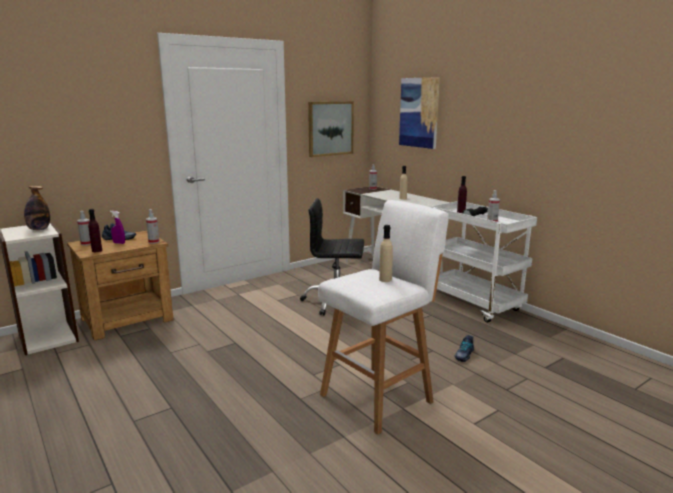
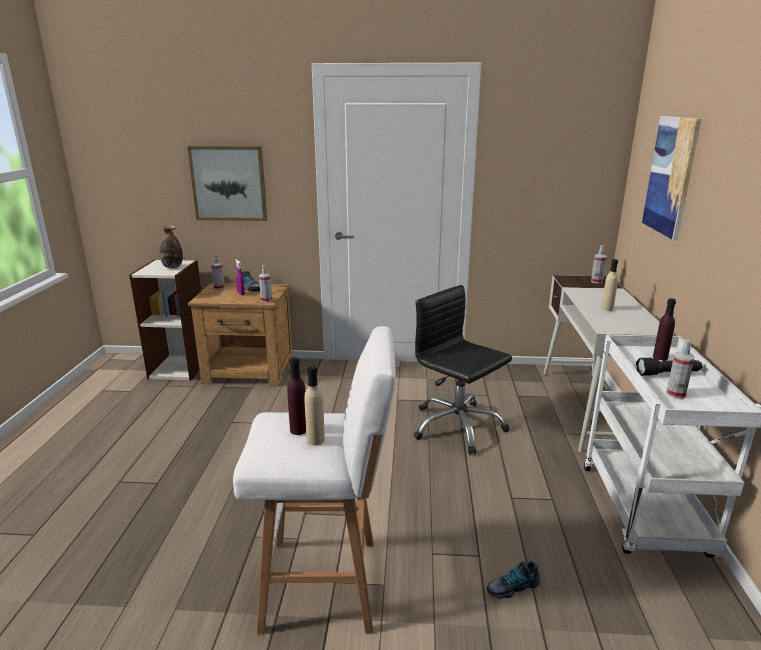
camera: 40 degrees right, 5 degrees up
(97, 250) = (212, 298): purple bottle -> purple bottle (298, 430)
(330, 128) = (548, 186): picture -> picture (229, 183)

